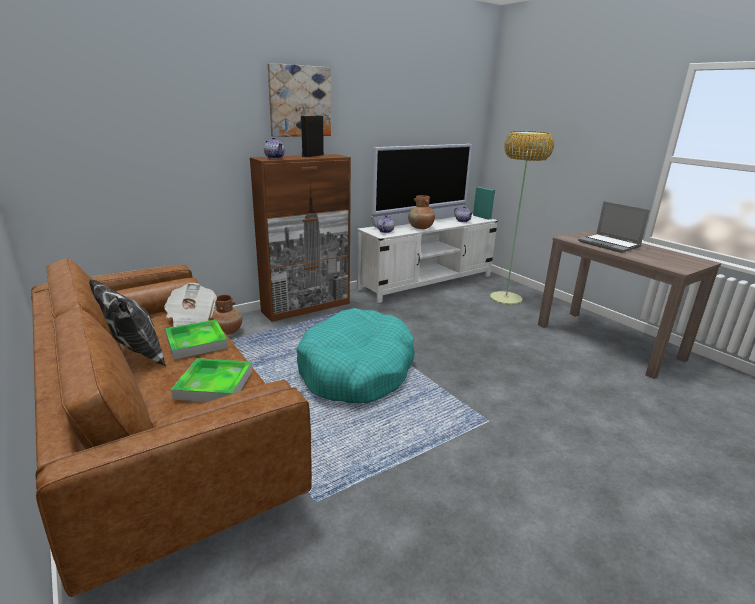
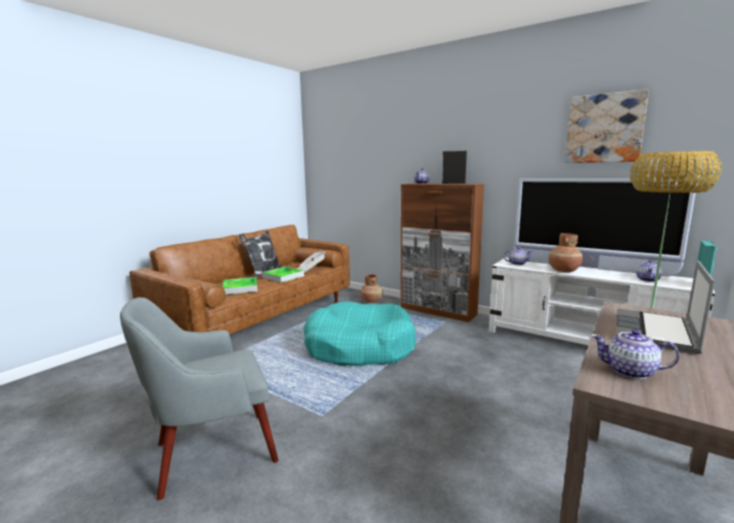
camera: 70 degrees right, 10 degrees down
(299, 101) = (457, 141): picture -> picture (604, 128)
(536, 505) = (211, 453): none -> grey armchair
(663, 262) = (630, 371): none -> teapot

